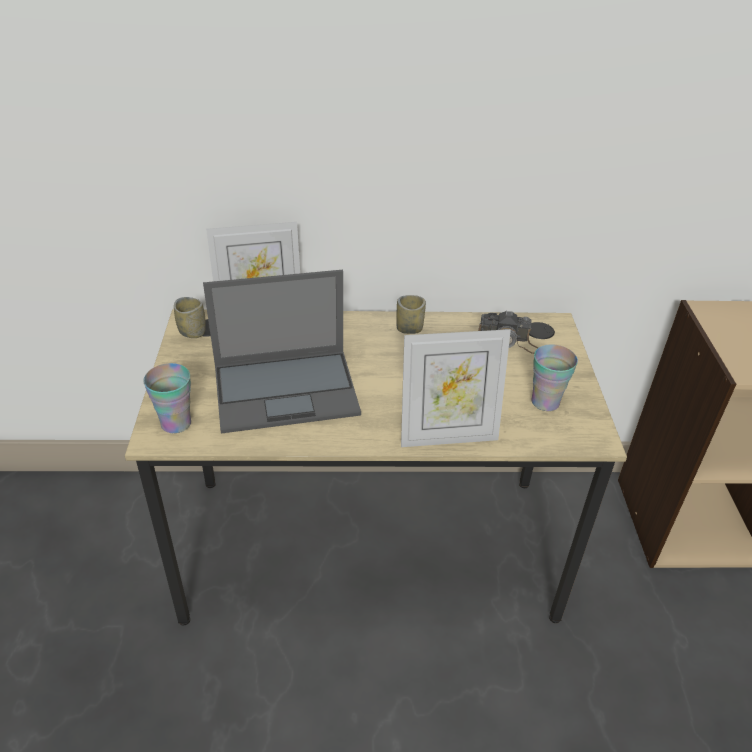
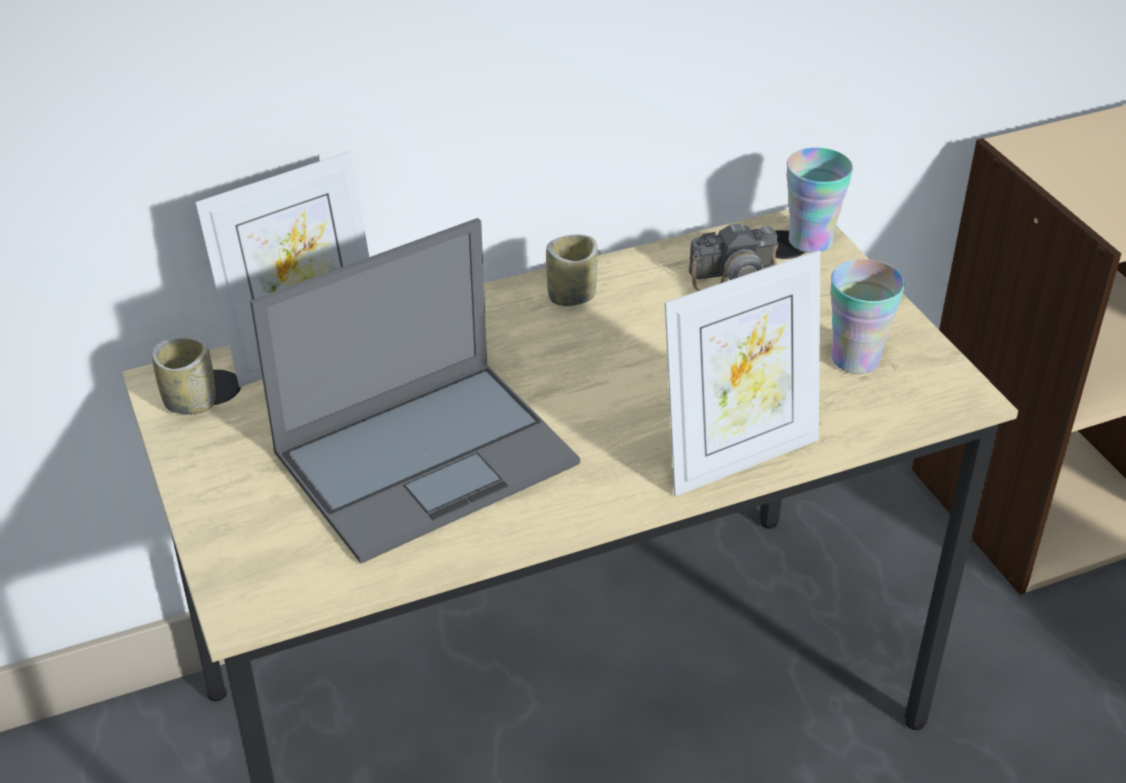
camera: 20 degrees left, 0 degrees up
(176, 423) = (268, 571): cup -> cup (810, 241)

